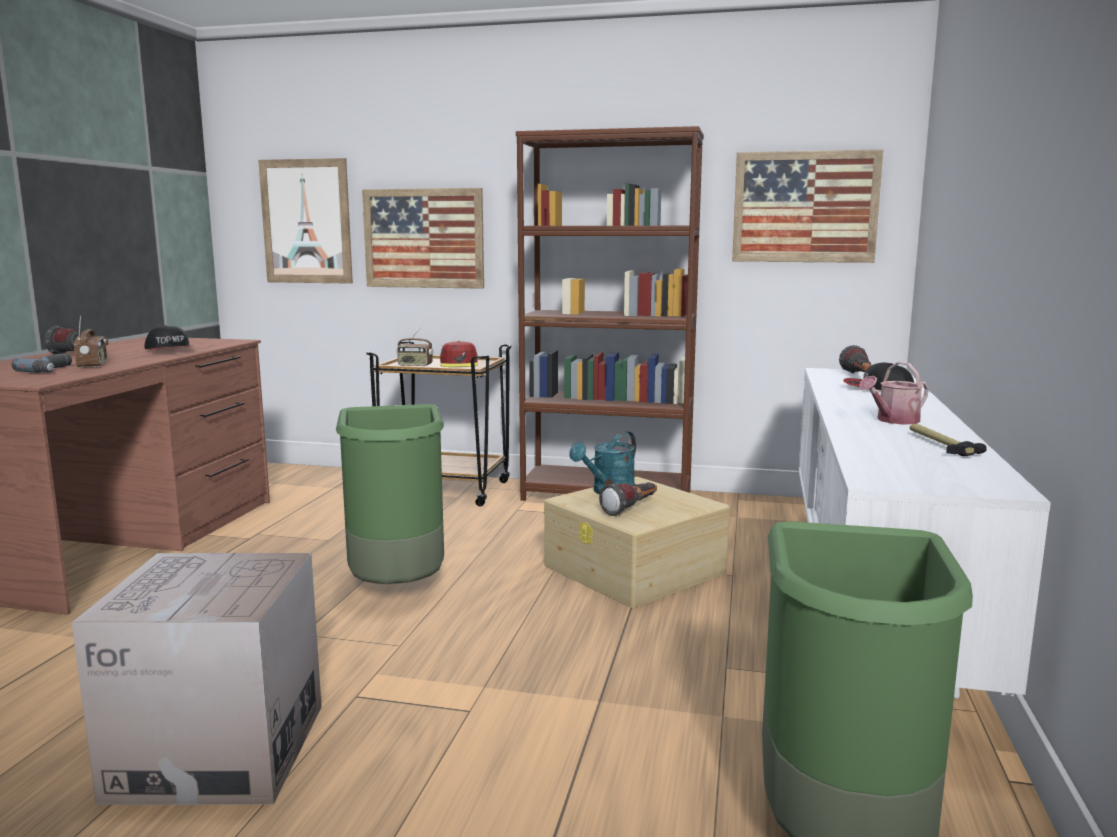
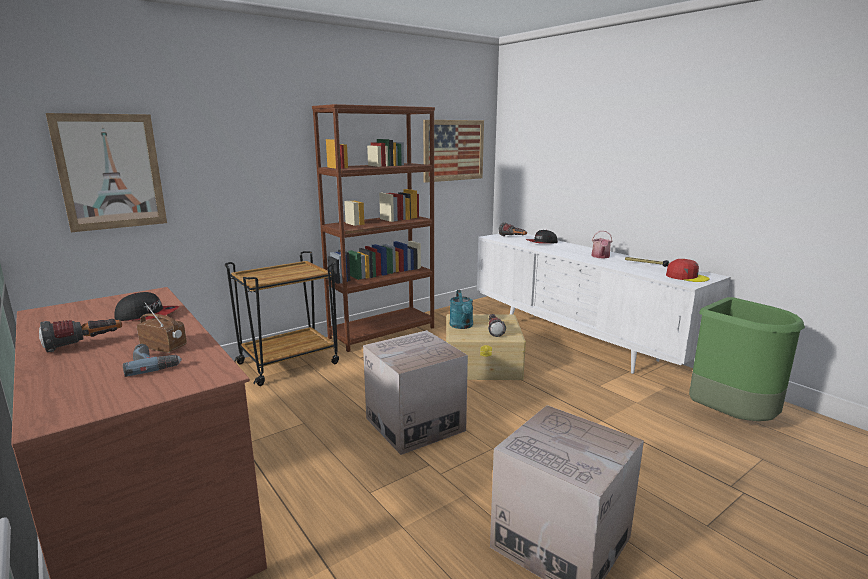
camera: 50 degrees left, 5 degrees up
(398, 586) = (415, 424): green trash can -> cardboard box
(415, 365) = (270, 279): radio -> none
(423, 238) = (230, 180): picture -> none
(459, 364) = (292, 271): red cap -> red cap (686, 277)

